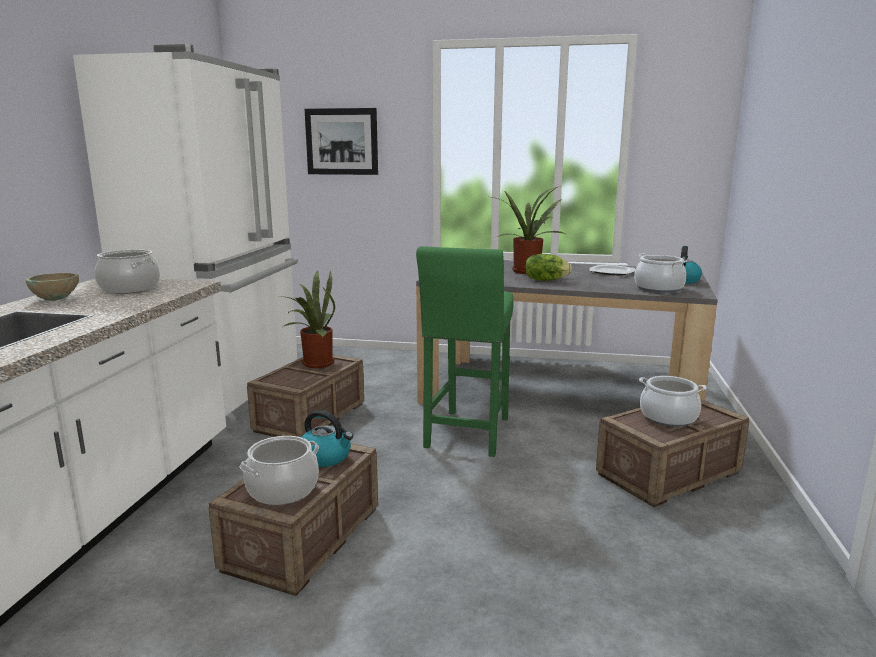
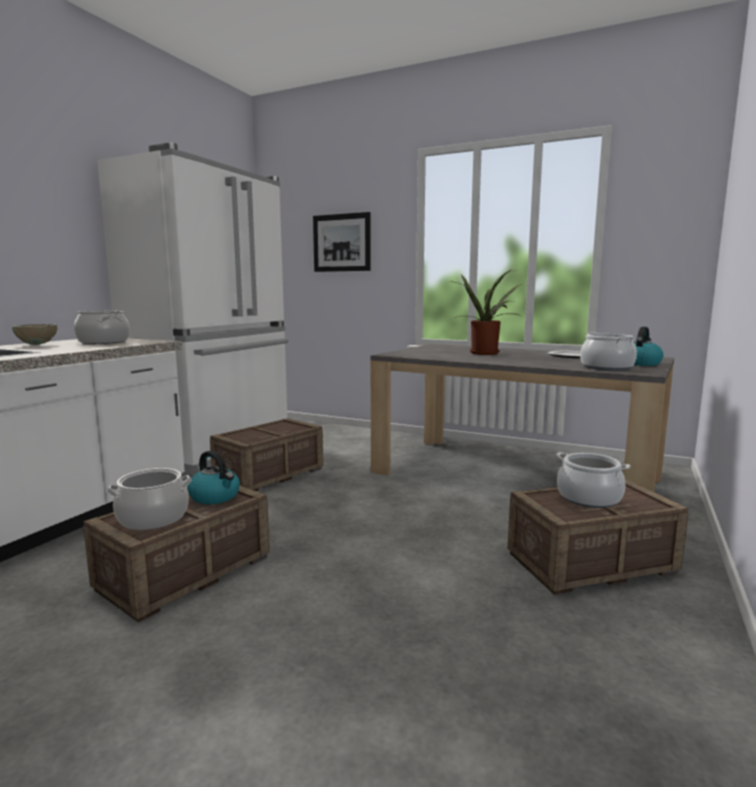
camera: 15 degrees right, 5 degrees down
(314, 363) = (278, 426): potted plant -> none
(467, 435) = (398, 503): green stool -> none
(545, 280) = (494, 359): lettuce -> none

